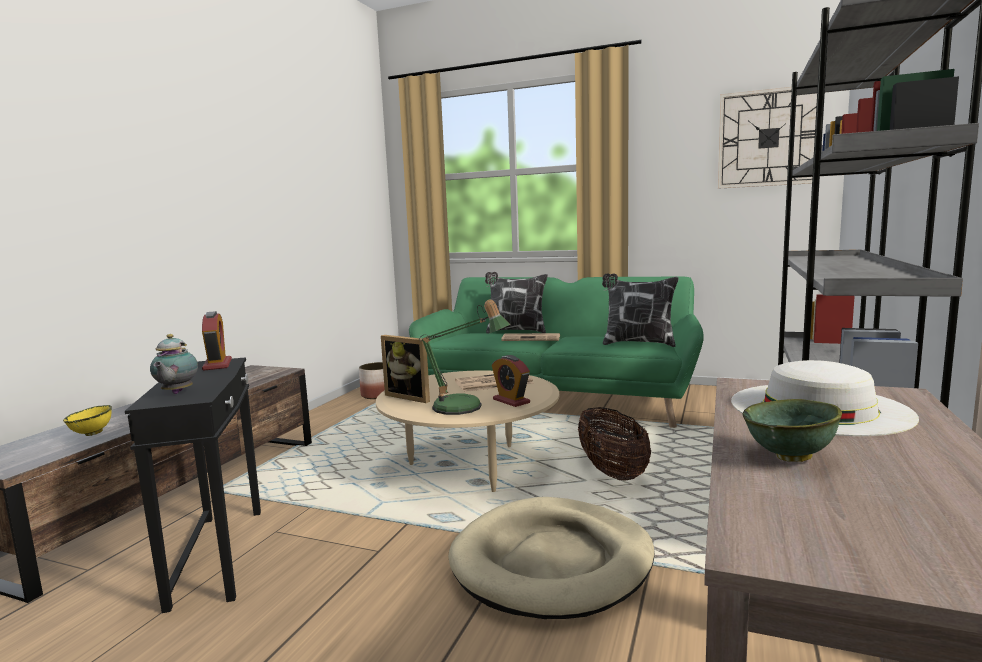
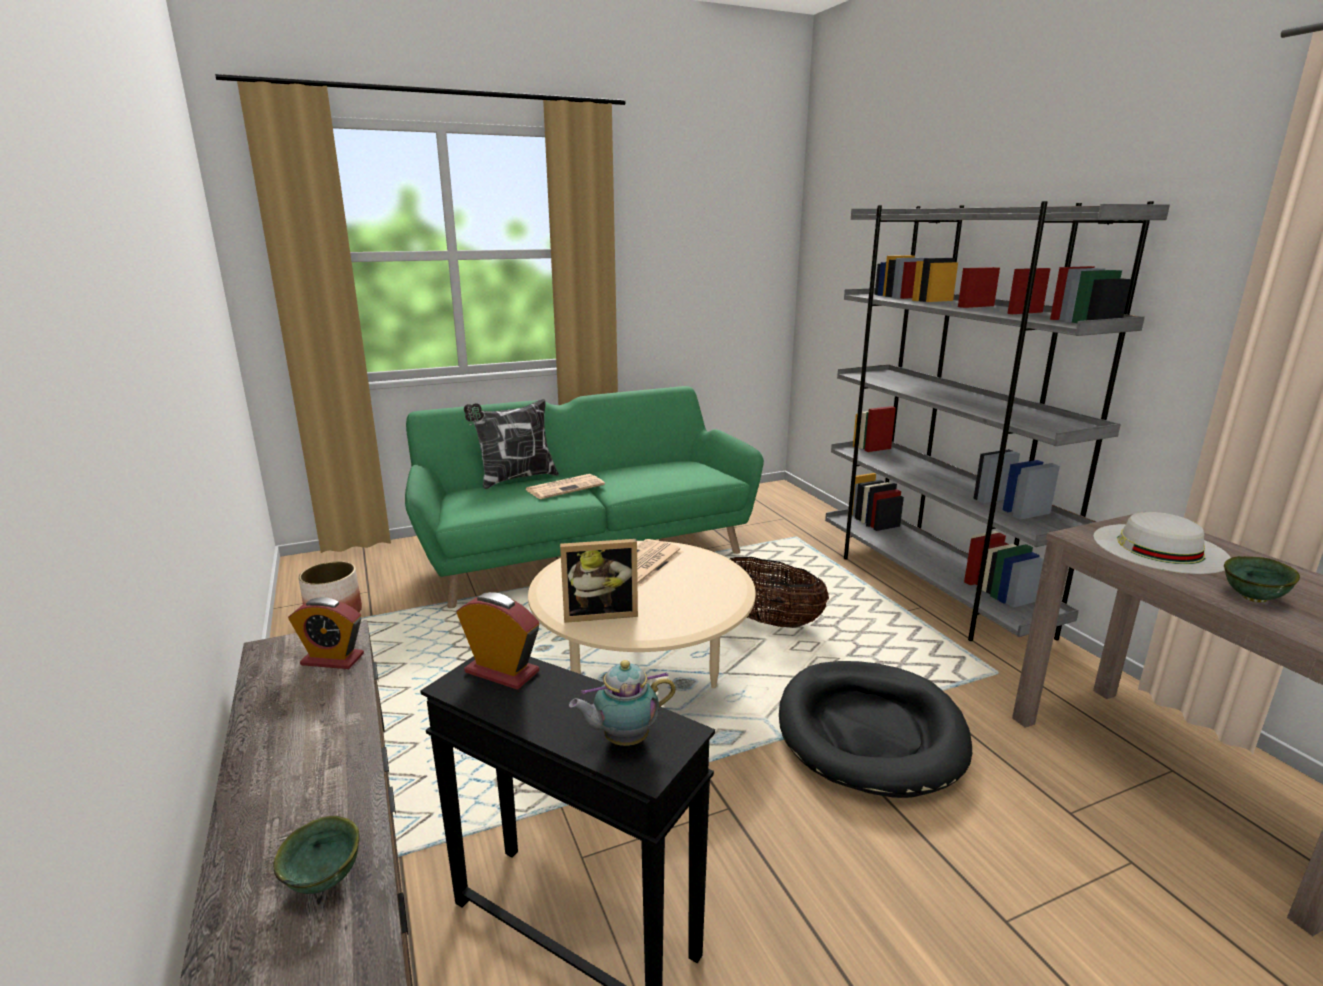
camera: 45 degrees left, 10 degrees up
(92, 434) = (326, 880): yellow bowl -> green bowl
(176, 393) = (623, 740): teapot -> teapot turned 120 degrees clockwise
(464, 408) = (692, 609): table lamp -> none
(511, 401) = (713, 583): alarm clock -> alarm clock (332, 659)
(553, 562) = (870, 731): beige dog bed -> black dog bed
(637, 343) = (687, 472): pillow -> none
(768, 138) = (741, 233): wall clock -> none

